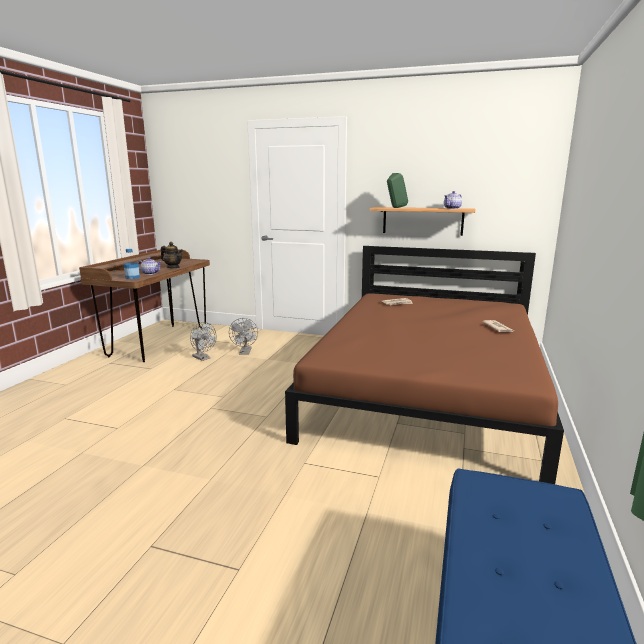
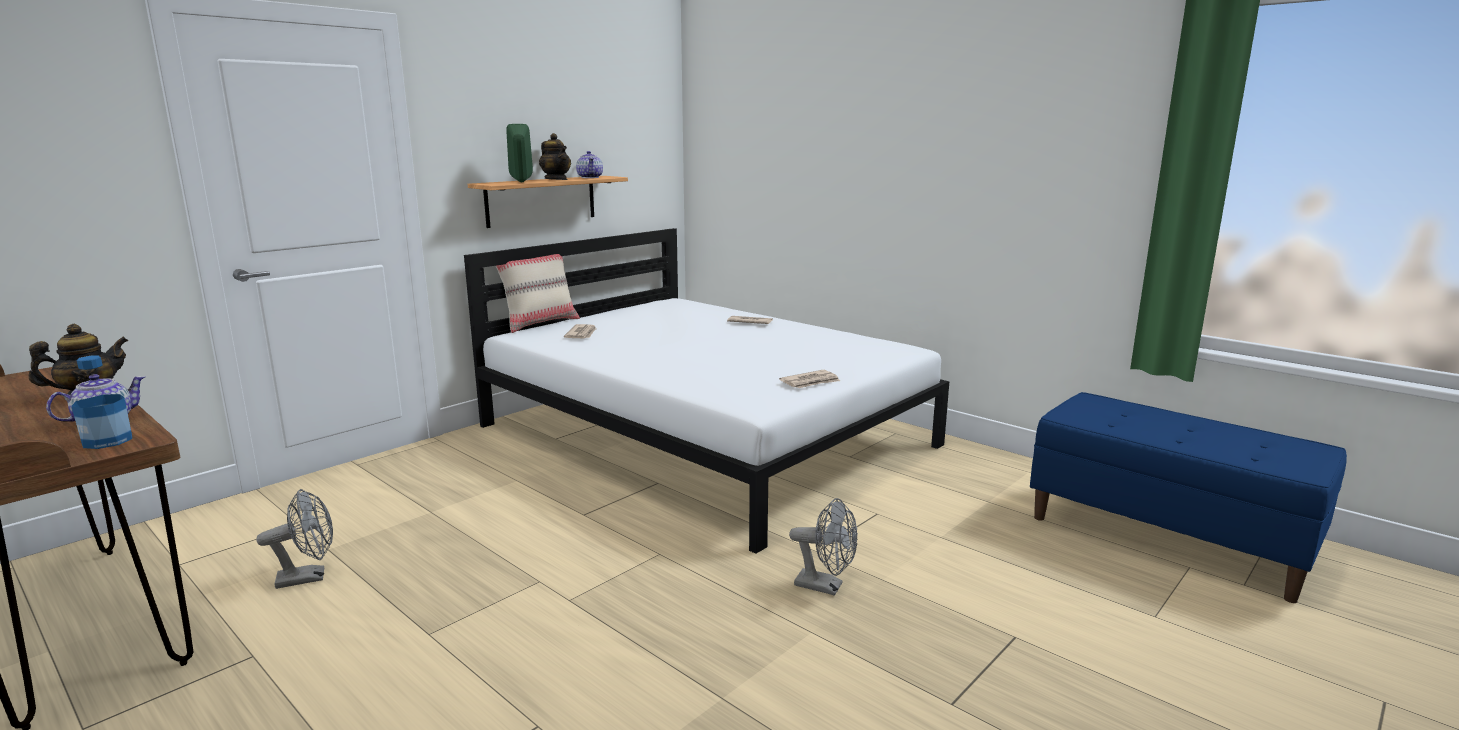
camera: 65 degrees left, 0 degrees up
(245, 352) = (360, 527): grey fan -> grey fan (826, 586)
(389, 363) = (810, 382): none -> newspaper
(403, 294) = (539, 323): none -> beige pillow
(424, 208) = (556, 179): none -> teapot
(428, 391) = (705, 434): brown bed -> white bed

